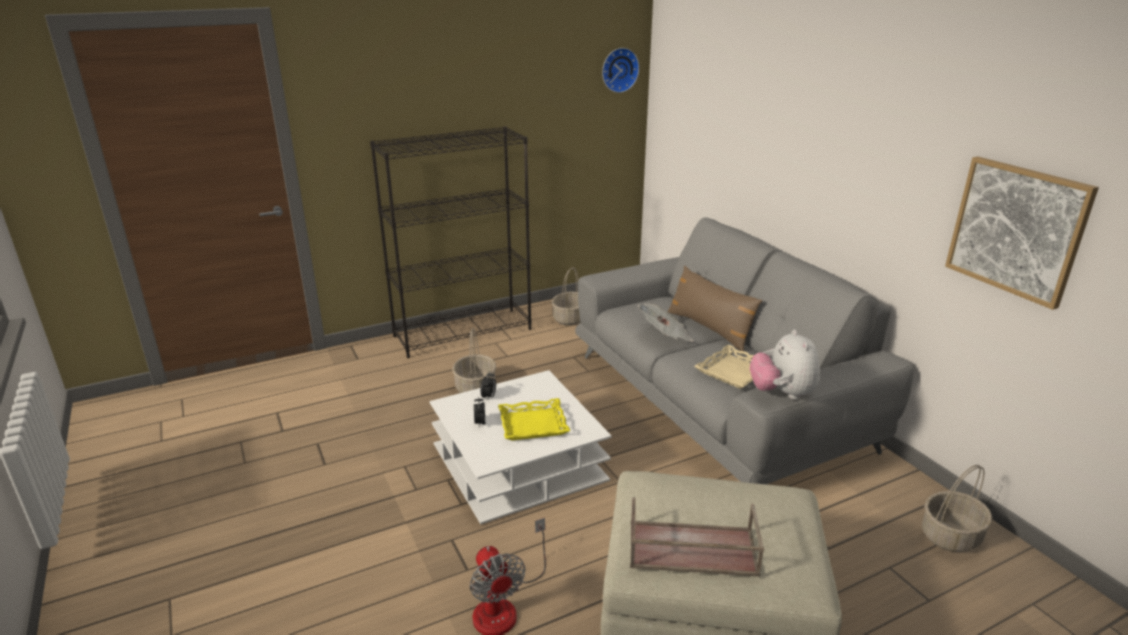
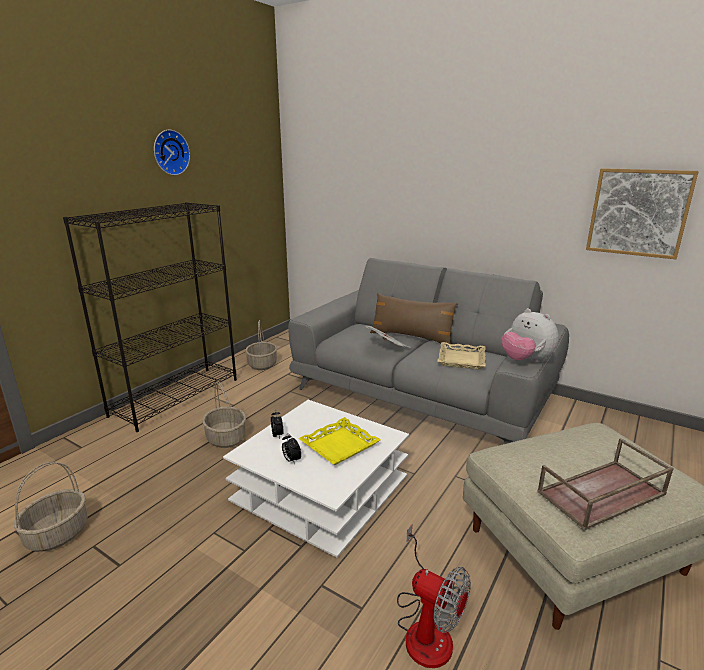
camera: 30 degrees left, 5 degrees down
(619, 70) = (262, 156): wall clock -> wall clock (170, 152)
(950, 535) = (634, 433): basket -> basket (58, 533)

